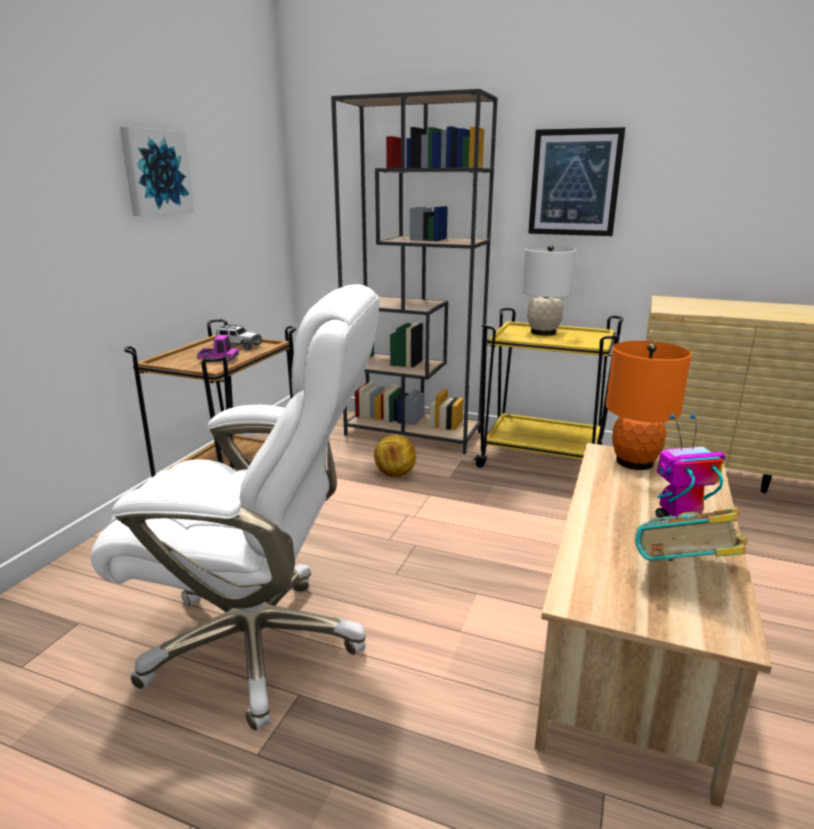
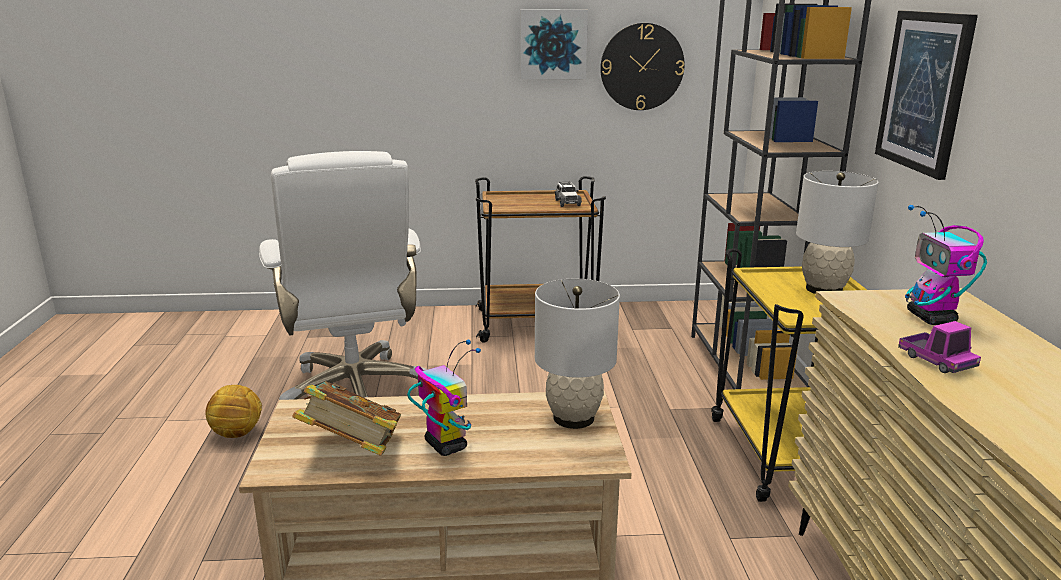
camera: 65 degrees right, 0 degrees up
(218, 359) = (525, 205): toy truck -> toy truck (936, 361)
(225, 197) = (642, 67): none -> wall clock
(394, 474) = (640, 380): football -> football (237, 433)
(634, 462) = (573, 417): orange table lamp -> white table lamp
(704, 306) = (931, 318): none -> toy robot

